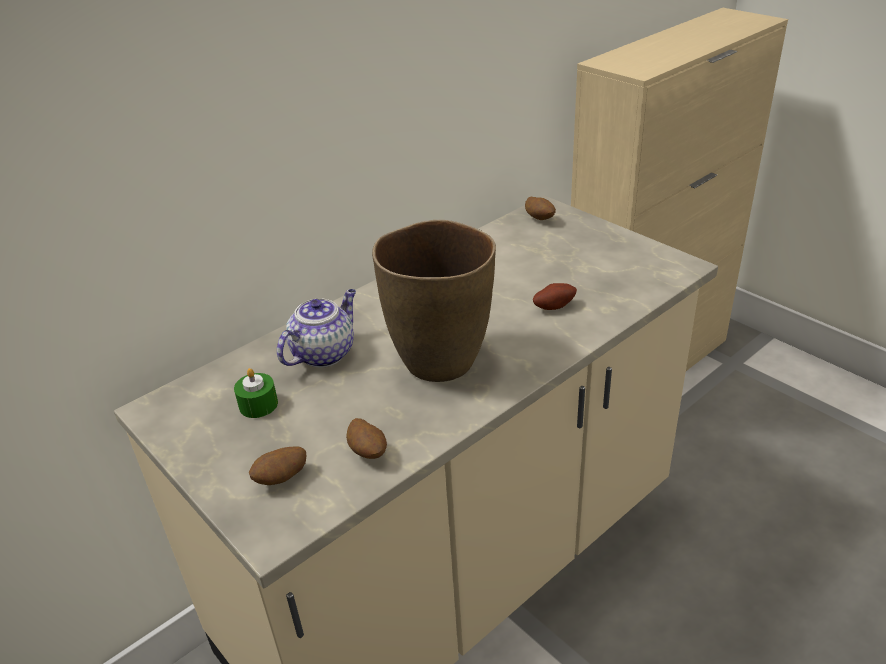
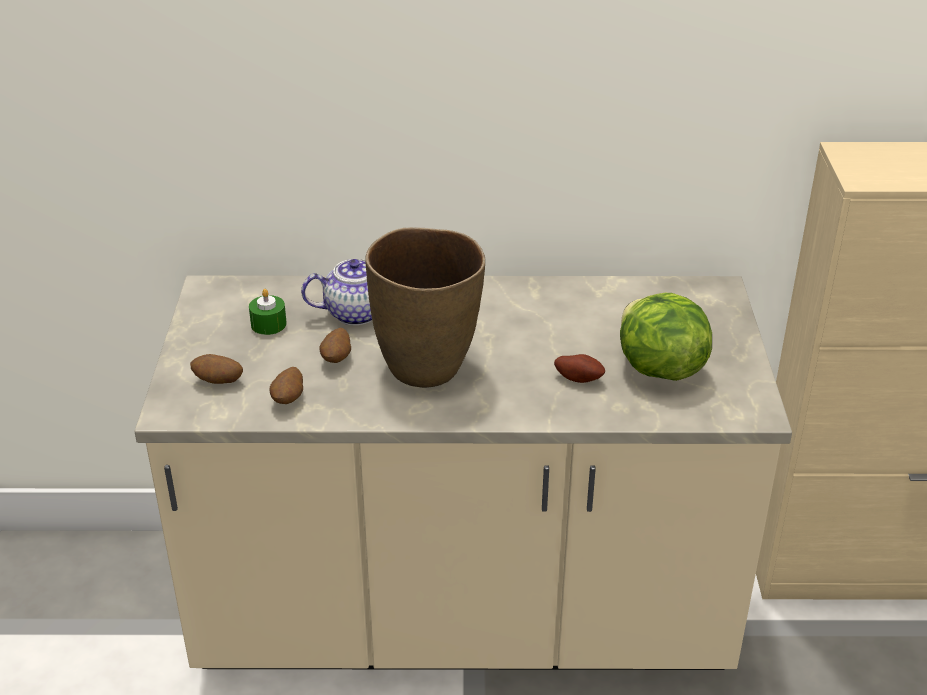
camera: 40 degrees right, 0 degrees up
(540, 219) = (696, 296): potato -> potato (337, 359)
(589, 272) = (658, 368): none -> lettuce

